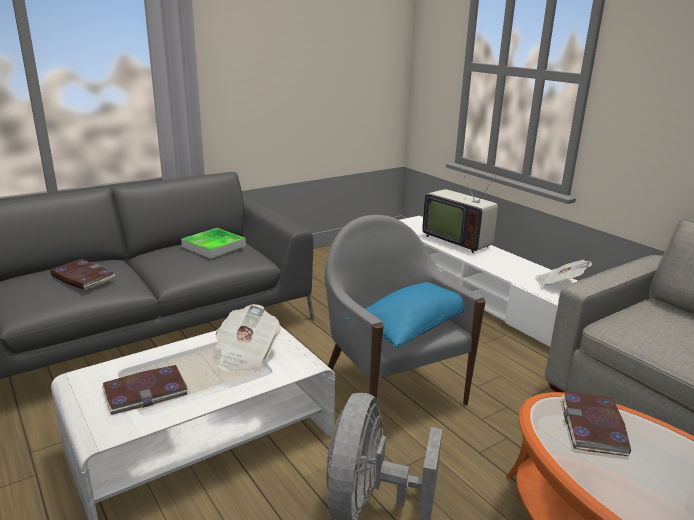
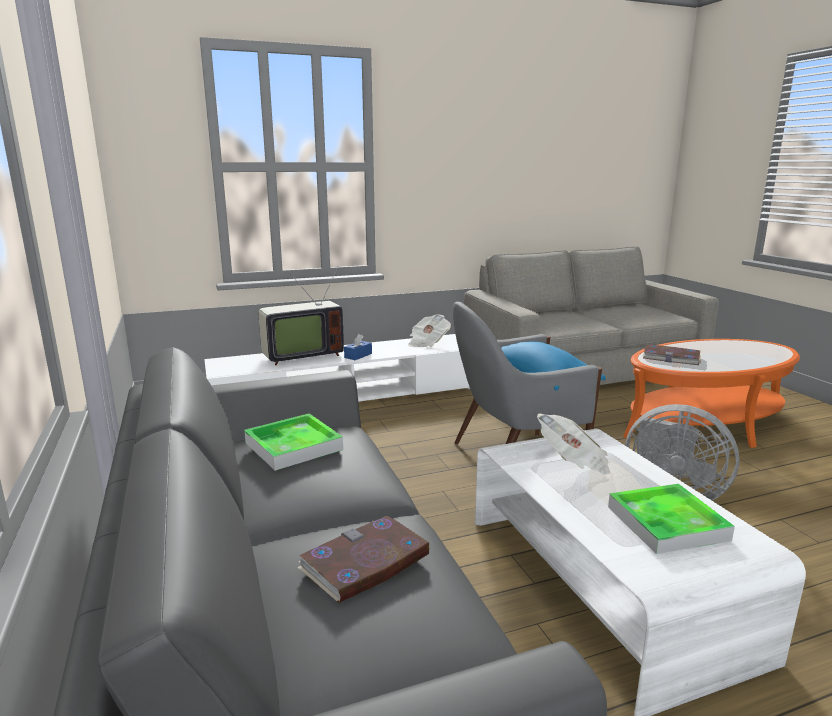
camera: 75 degrees left, 5 degrees down
(146, 392) = (667, 523): book -> tray
(480, 260) = (358, 355): none -> blue tissue box

